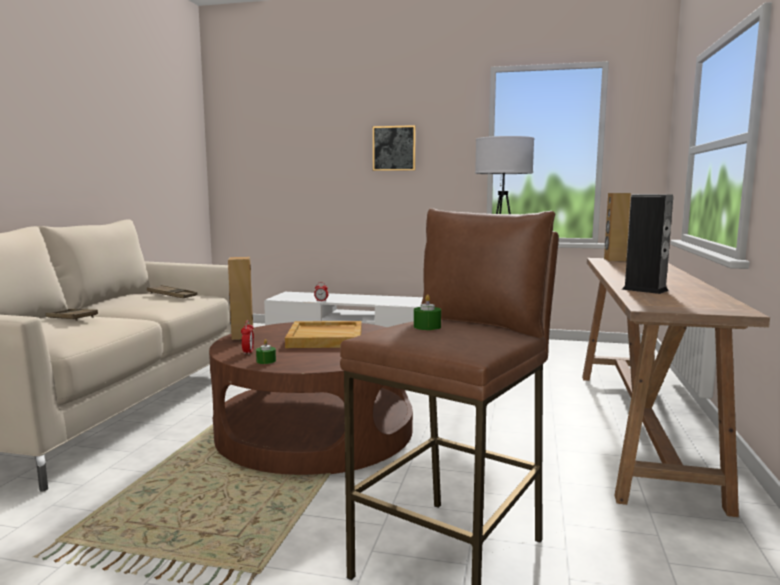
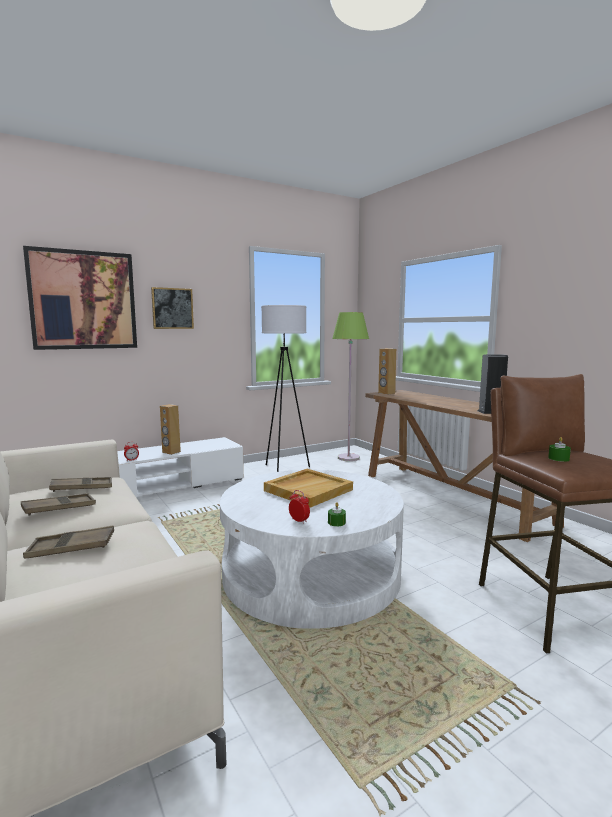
camera: 45 degrees left, 0 degrees up
(129, 302) = (59, 508): none -> brown tray
(242, 336) = (243, 509): brown speaker -> brown speaker (171, 452)
(311, 143) = (83, 300): none -> picture
(315, 429) = (311, 573): brown coffee table -> white coffee table
(605, 355) = (348, 458): none -> green floor lamp

